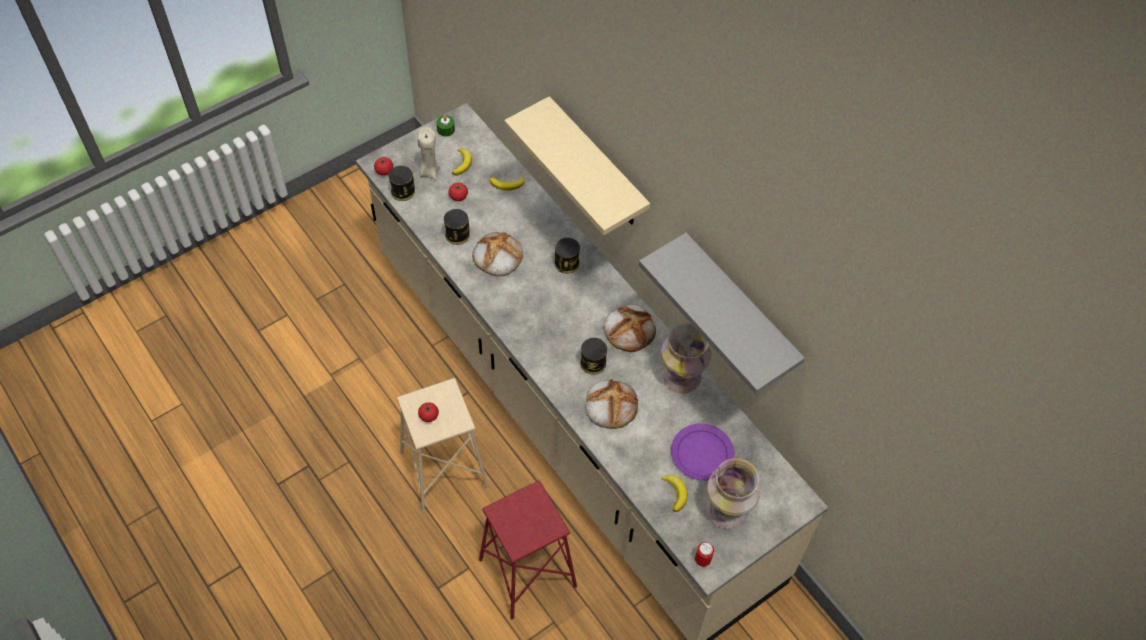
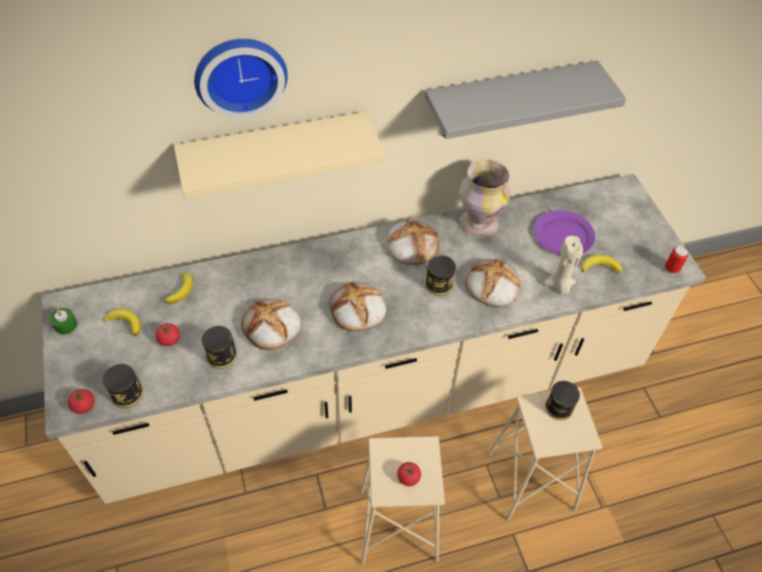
camera: 70 degrees left, 5 degrees down
(429, 172) = (116, 358): beige candle -> beige candle (559, 286)
(527, 573) = (531, 480): red stool -> beige stool
(539, 310) = (357, 309): none -> bread
(566, 263) = (310, 269): can -> can (558, 407)
(588, 94) = (240, 74): none -> wall clock
(727, 511) = (625, 237): vase -> none

